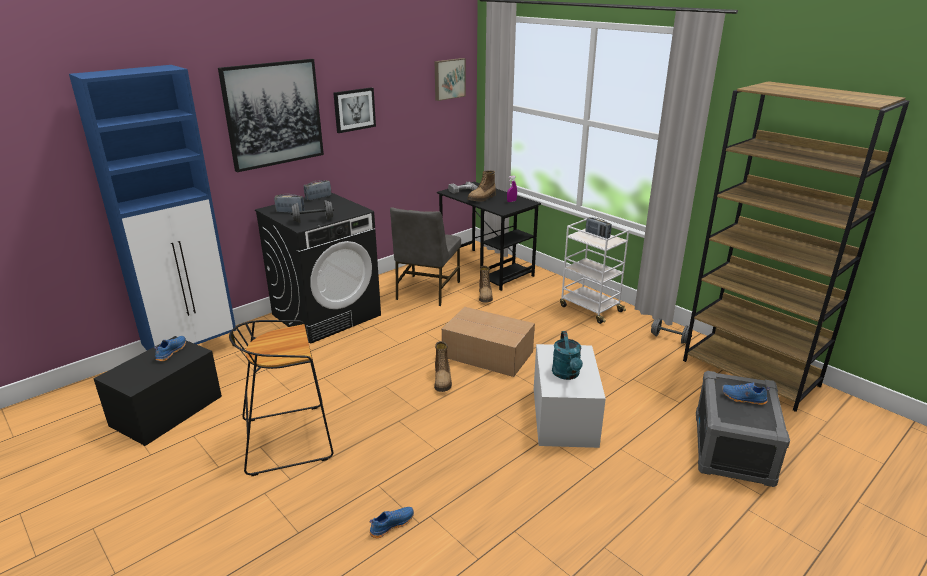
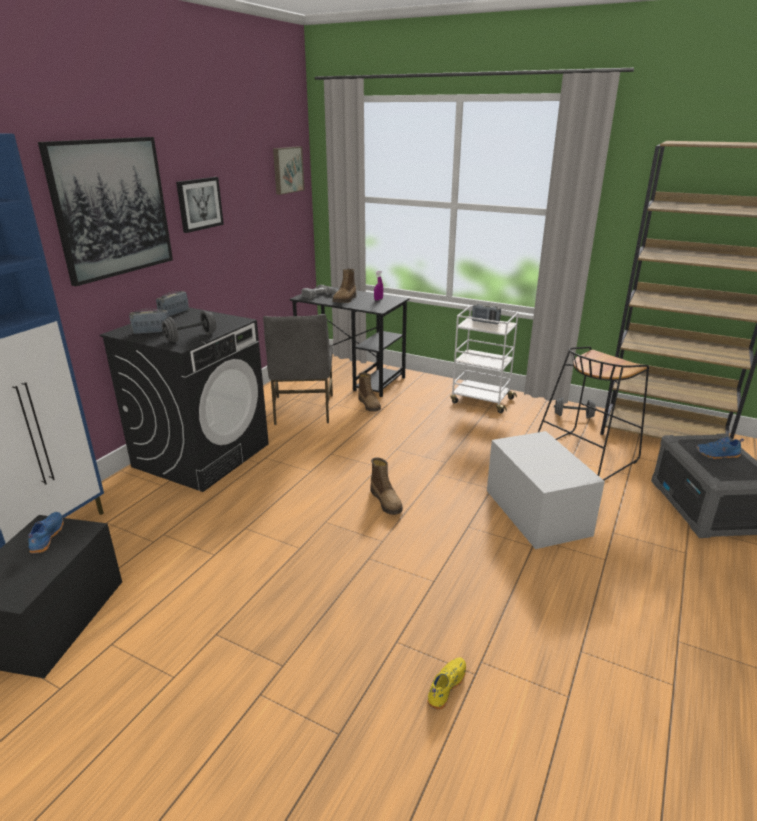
camera: 20 degrees left, 0 degrees up
(289, 438) = (248, 613): black stool -> black stool (585, 455)
(391, 524) = (445, 686): blue shoe -> yellow shoe
(487, 353) = (413, 463): cardboard box -> none
(567, 375) = (548, 465): turquoise watering can -> none

